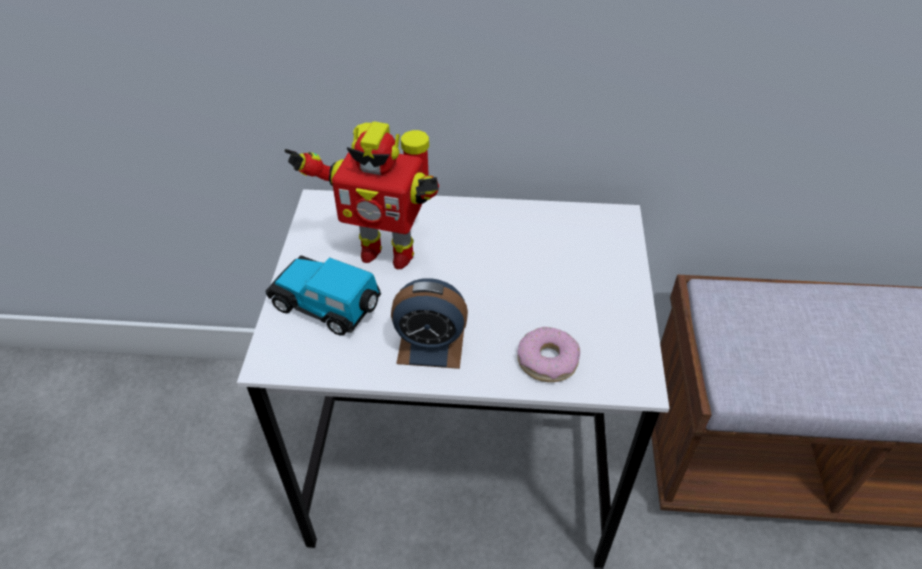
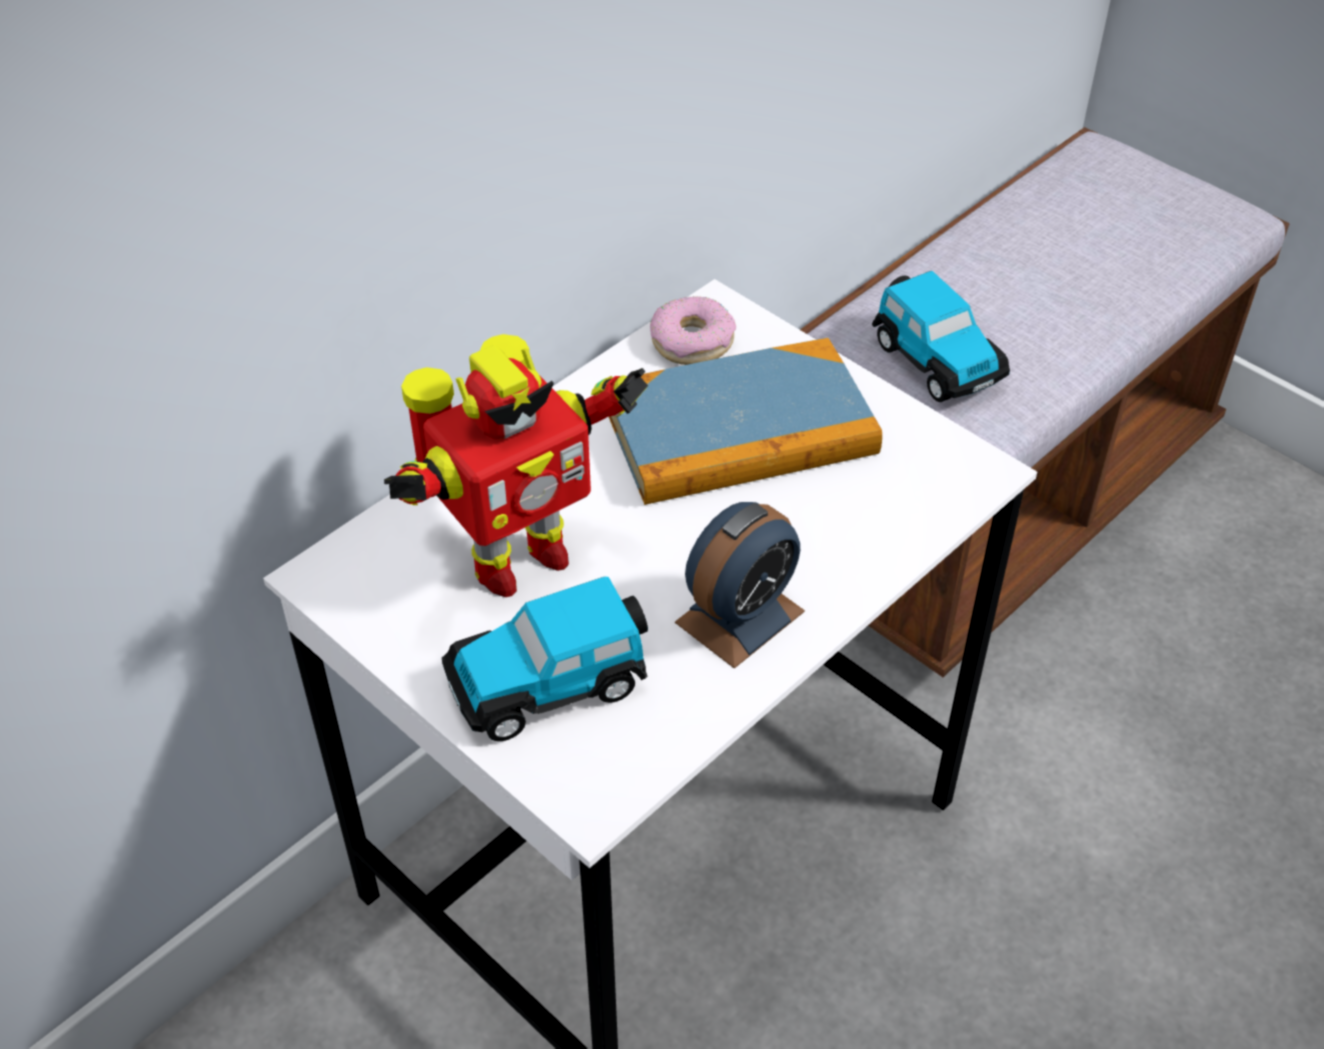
camera: 50 degrees left, 0 degrees up
(547, 361) = (874, 524): donut -> donut (692, 342)
(550, 274) = (740, 431): none -> book
(754, 336) = (935, 359): none -> toy car

